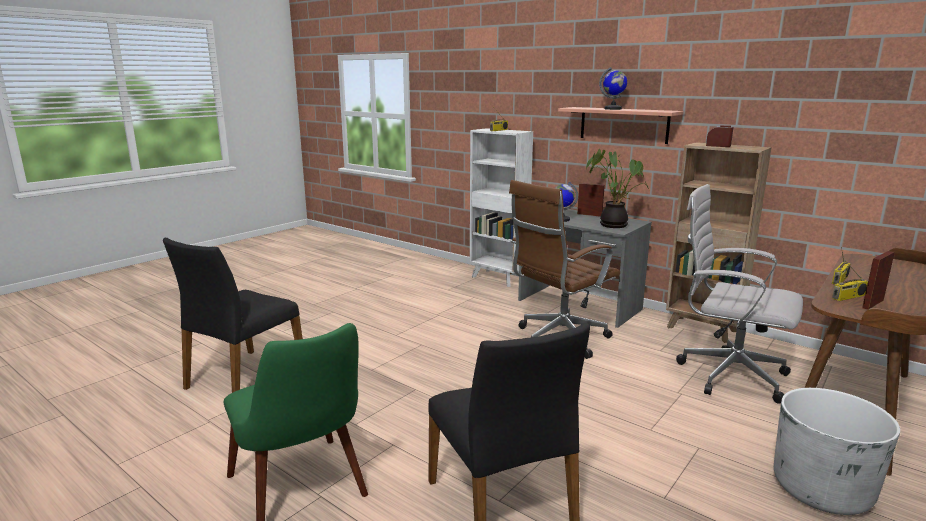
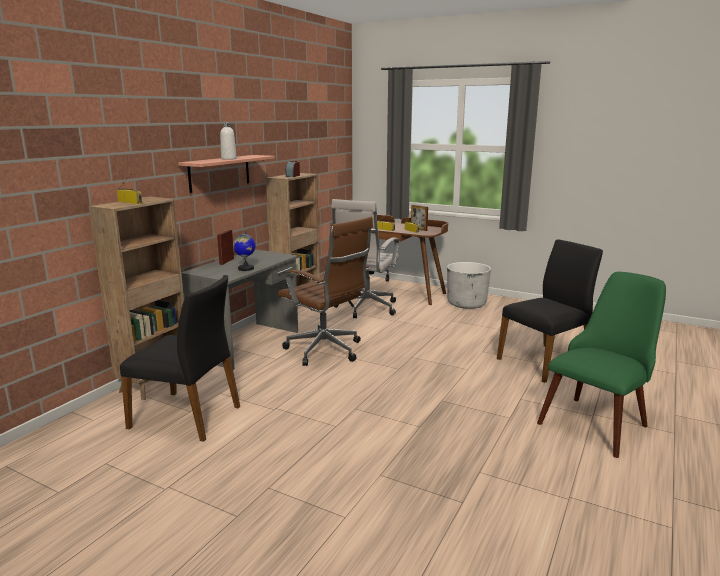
camera: 100 degrees left, 0 degrees up
(244, 378) = (481, 505): black chair -> black chair (187, 416)
(498, 278) = (156, 383): white bookcase -> brown bookcase
(613, 109) = (228, 159): globe -> white bottle
(614, 224) = (265, 256): potted plant -> none

